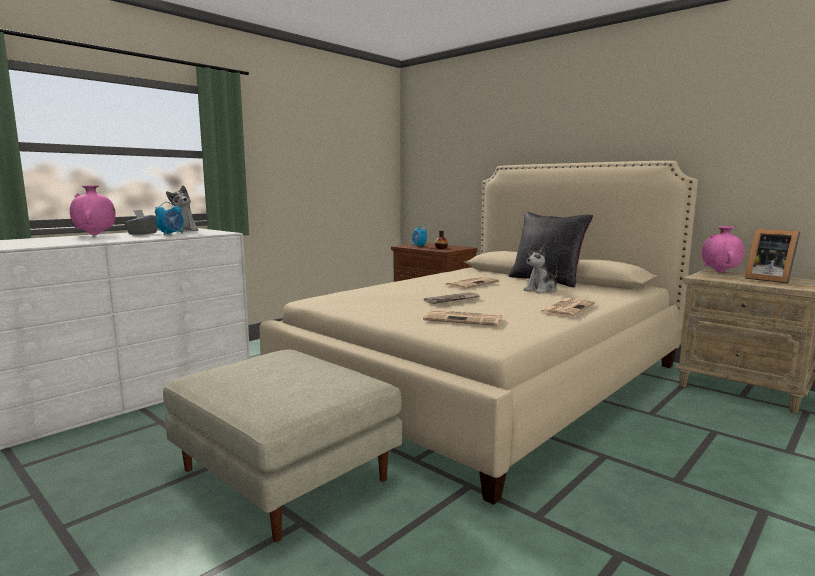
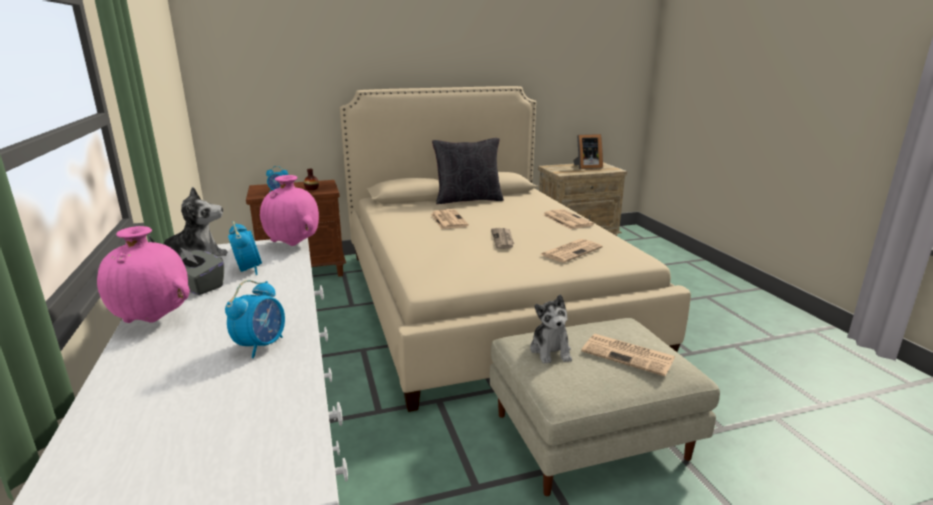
camera: 60 degrees left, 10 degrees up
(62, 242) = (261, 345): none -> alarm clock
(280, 385) = (629, 355): none -> newspaper
(541, 290) = (499, 210): plush toy -> plush toy (551, 350)
(720, 272) = (554, 166): pink vase -> pink vase (293, 245)

